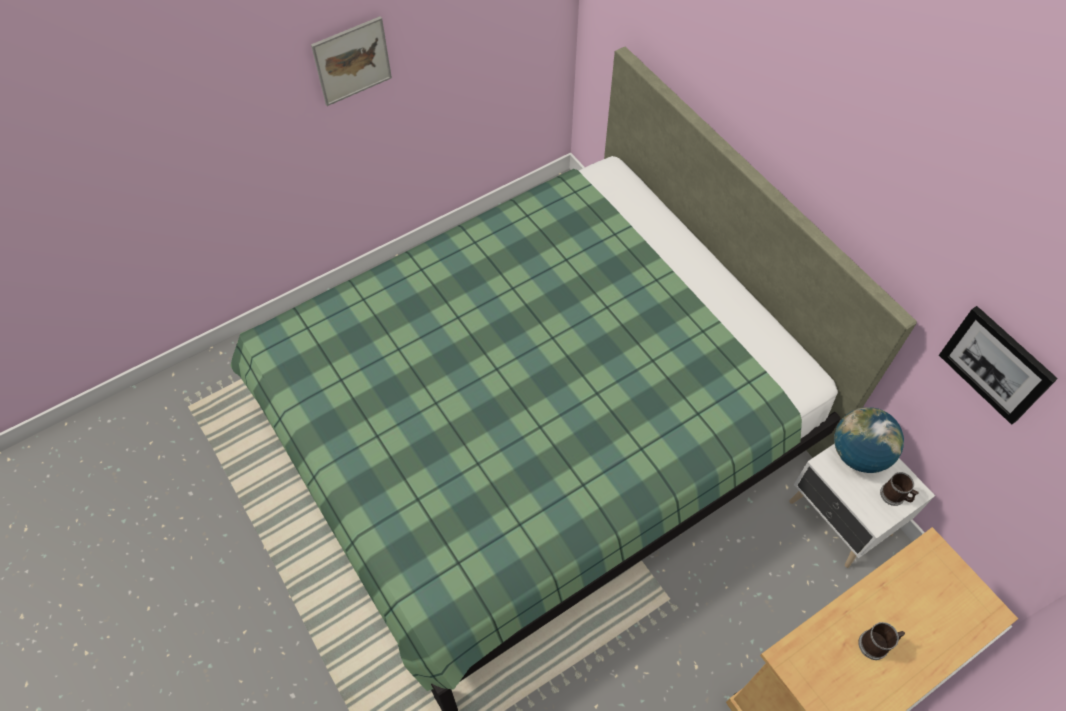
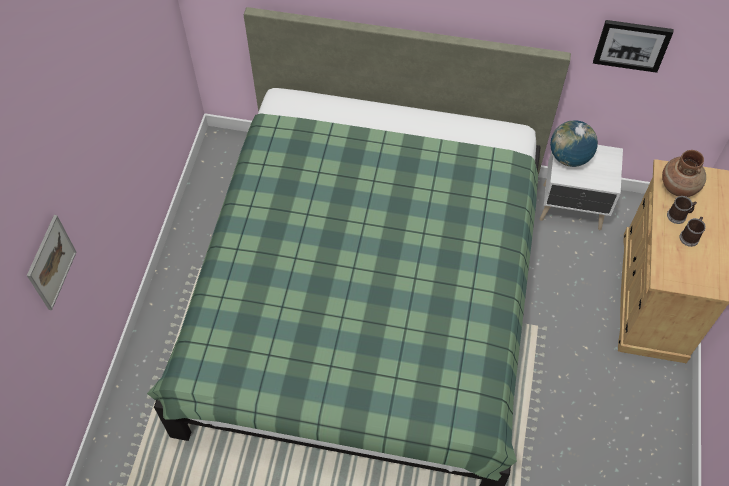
camera: 45 degrees left, 0 degrees up
(352, 61) = (98, 136): picture -> picture (51, 262)
(895, 496) = (606, 164): mug -> mug (678, 215)
(928, 580) = (679, 186): none -> brown vase

